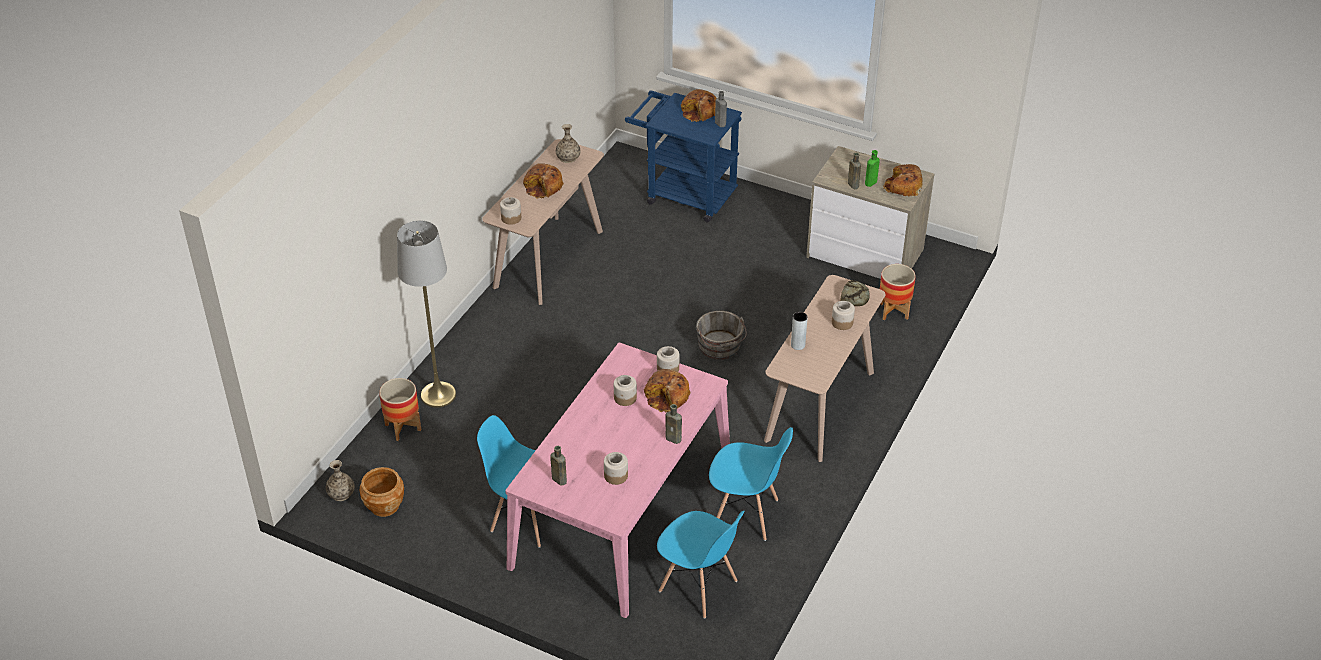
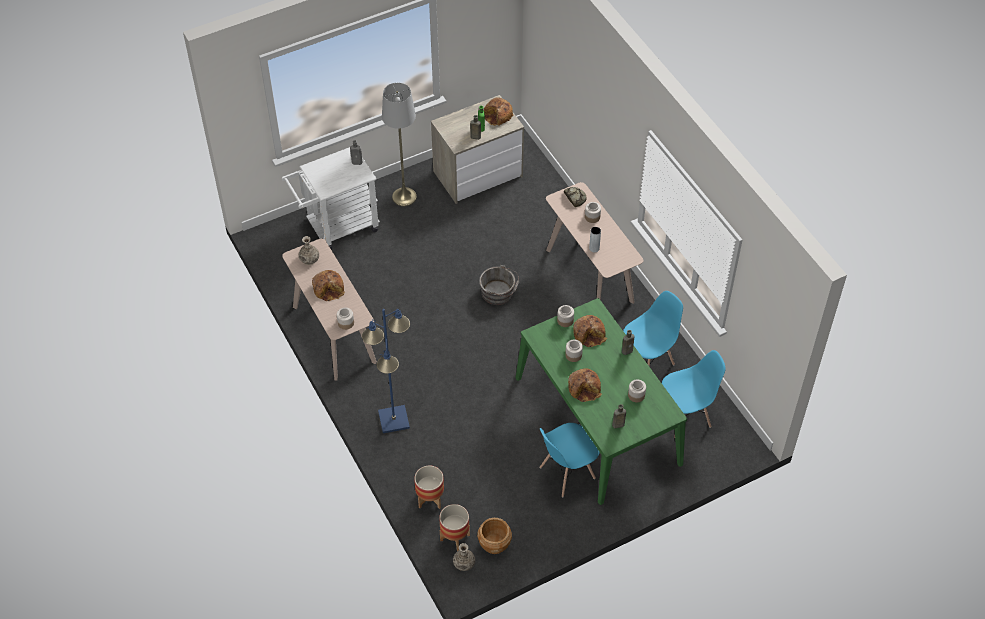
camera: 55 degrees left, 10 degrees up
(438, 394) = (415, 464): grey floor lamp -> grey floor lamp (404, 197)
(480, 352) = (394, 420): none -> blue floor lamp
(622, 510) = (597, 420): pink dining table -> green dining table
(683, 194) = (336, 227): blue cart -> white cart
(699, 112) = (334, 165): bread -> bread (584, 388)
(893, 311) = (540, 193): planter -> planter (454, 538)

